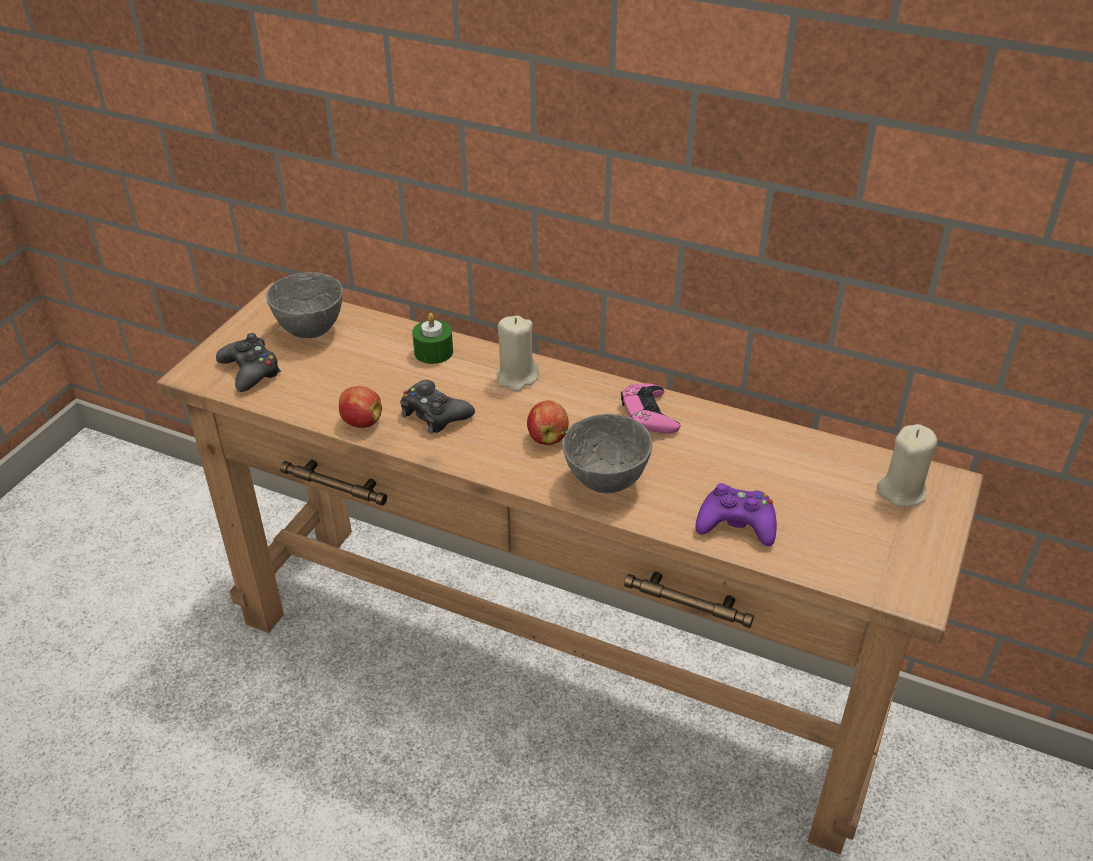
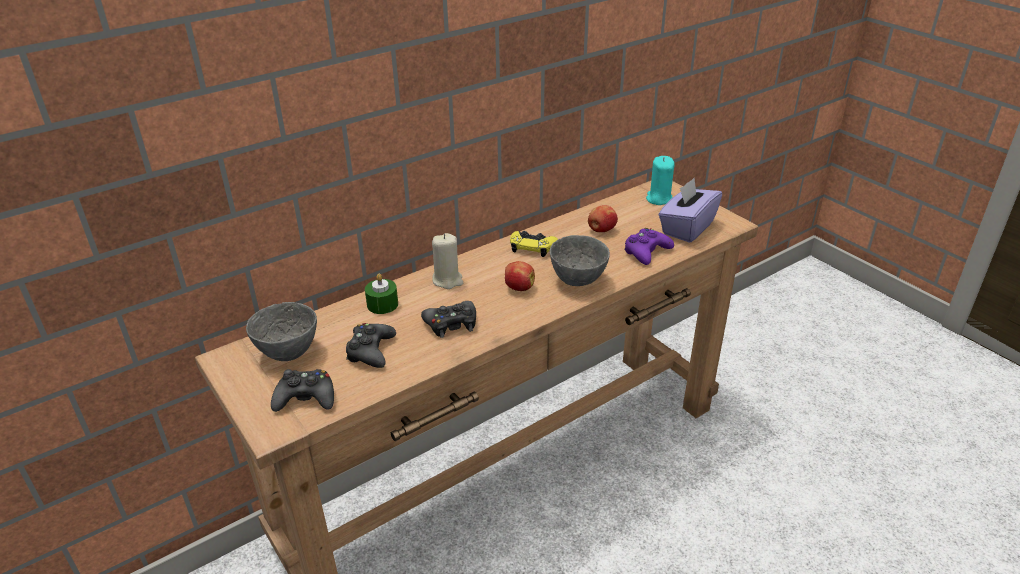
camera: 60 degrees left, 5 degrees down
(348, 379) = (371, 351): none -> black game controller
(361, 422) = (427, 359): apple -> apple (601, 230)
(648, 415) = (532, 247): pink game controller -> yellow game controller
(846, 547) = (687, 228): none -> purple tissue box
(901, 491) = (659, 199): beige candle -> turquoise candle

